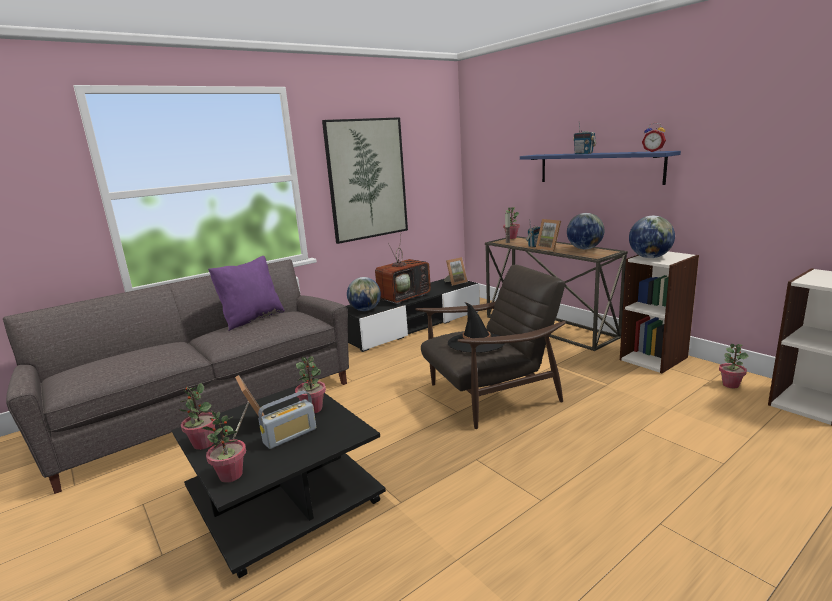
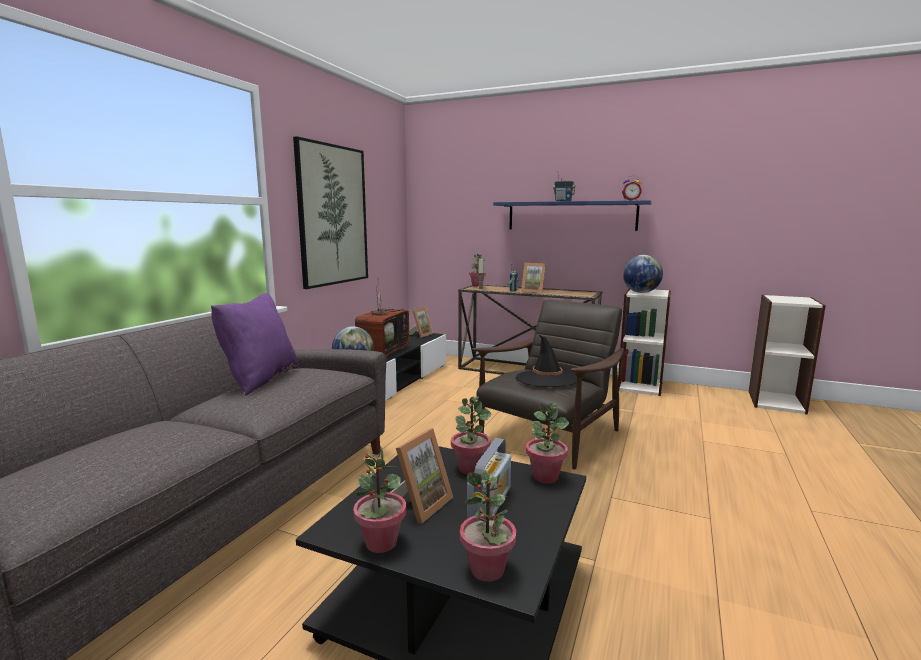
camera: 30 degrees left, 5 degrees down
(252, 426) = (420, 504): picture frame -> picture frame turned 90 degrees clockwise
(584, 248) = (563, 291): globe -> none
(730, 385) = (715, 397): potted plant -> potted plant (545, 477)

